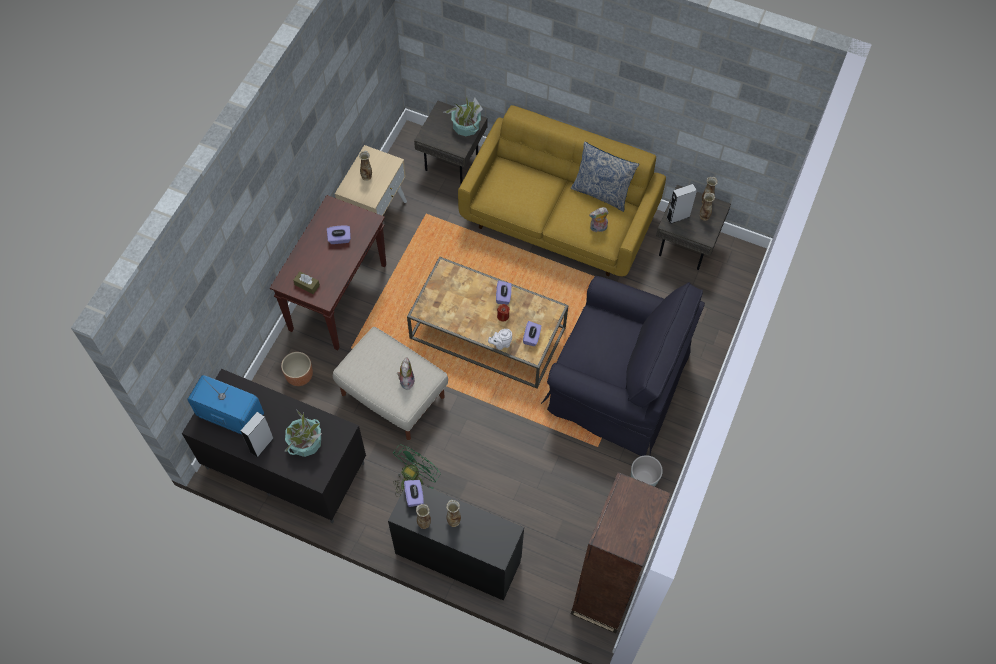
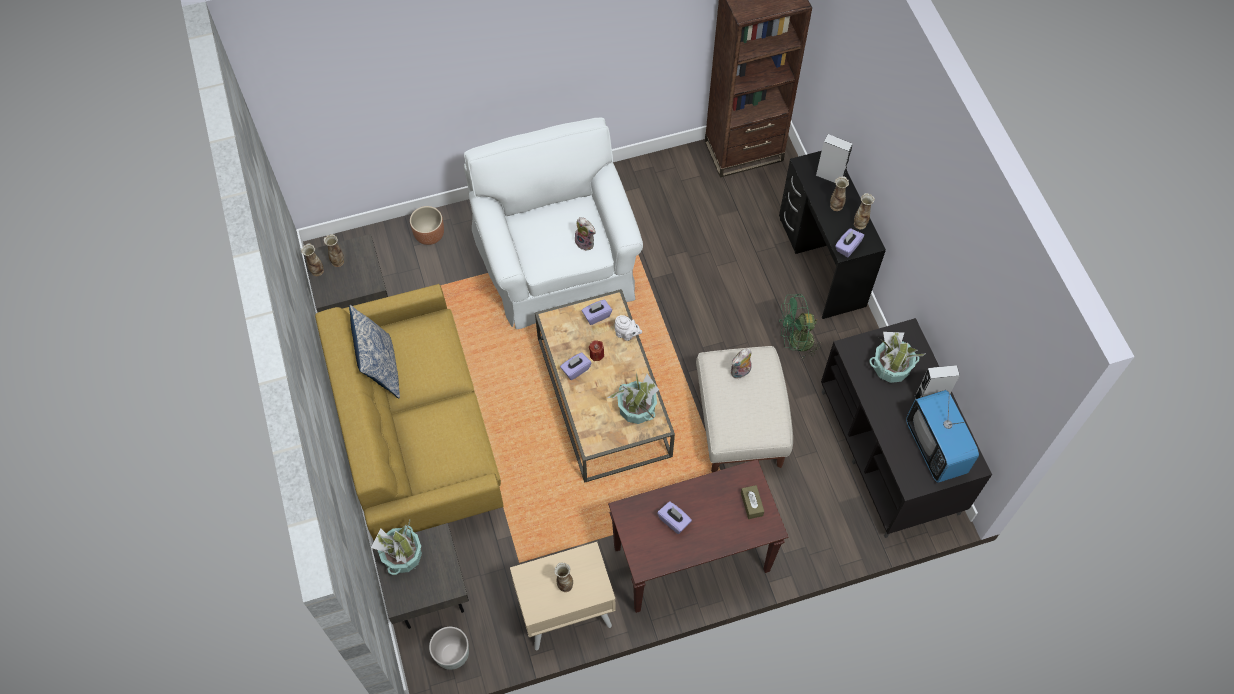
camera: 130 degrees left, 0 degrees up
(299, 376) = (802, 518): brown planter -> brown planter (430, 235)
(443, 309) = (636, 408): none -> potted plant
(598, 228) = (429, 340): plush toy -> plush toy (586, 242)
(616, 383) = (557, 262): black armchair -> white armchair
(643, 479) = (627, 186): grey planter -> grey planter (452, 655)
(678, 217) = (357, 282): grey speaker -> grey speaker (829, 176)

